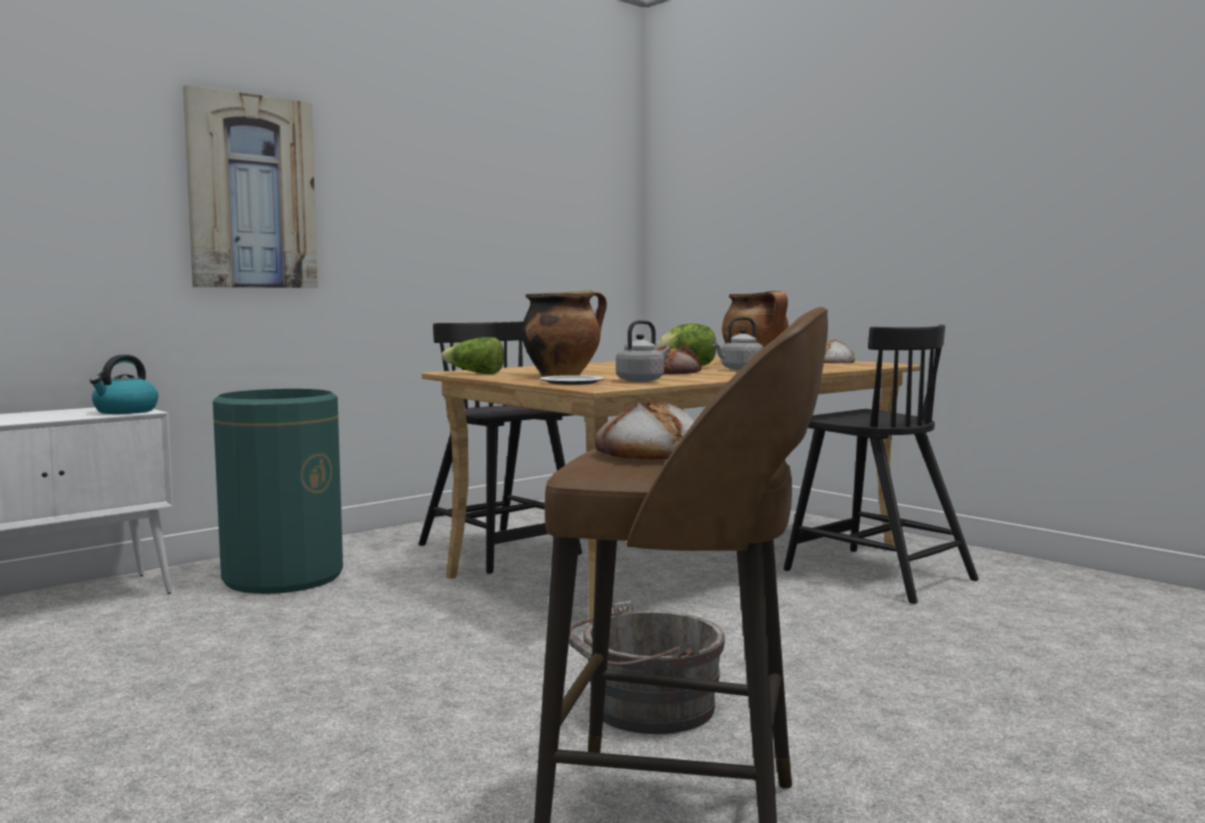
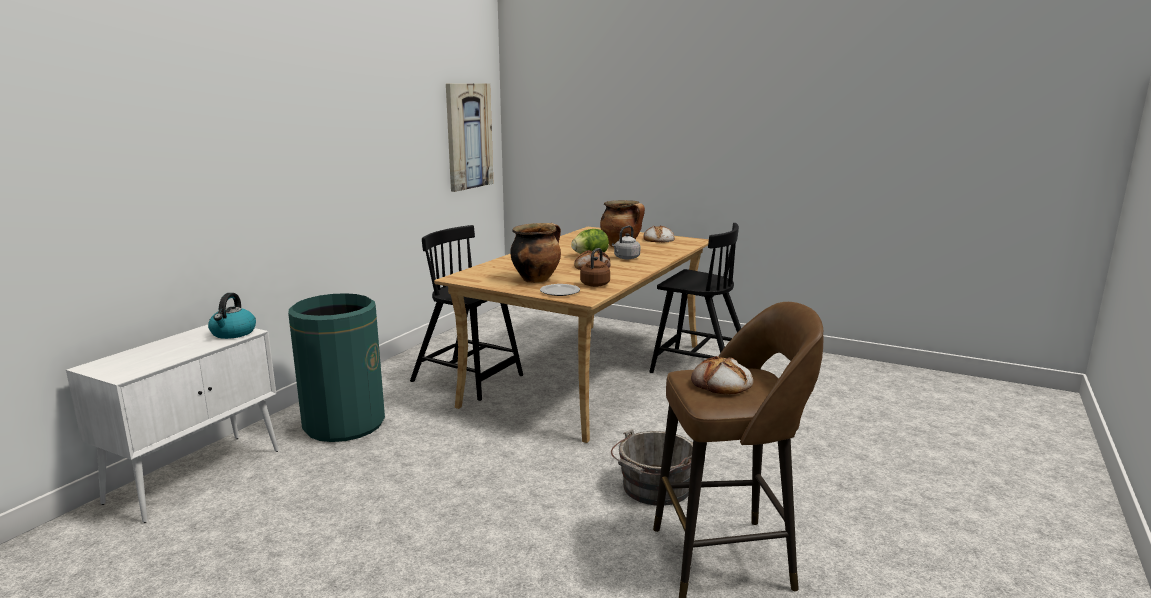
camera: 20 degrees left, 10 degrees up
(251, 192) = (274, 148): picture -> picture (468, 136)
(475, 373) = (475, 280): lettuce -> none
(642, 380) = (596, 284): grey kettle -> brown kettle

